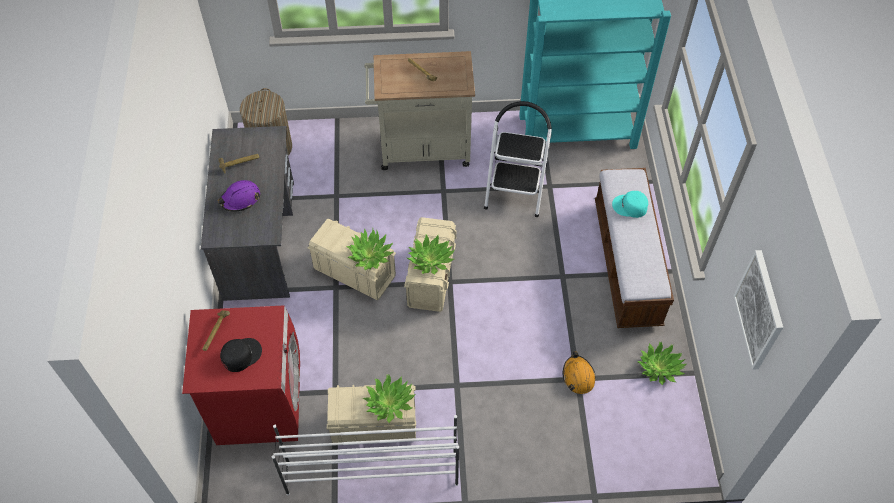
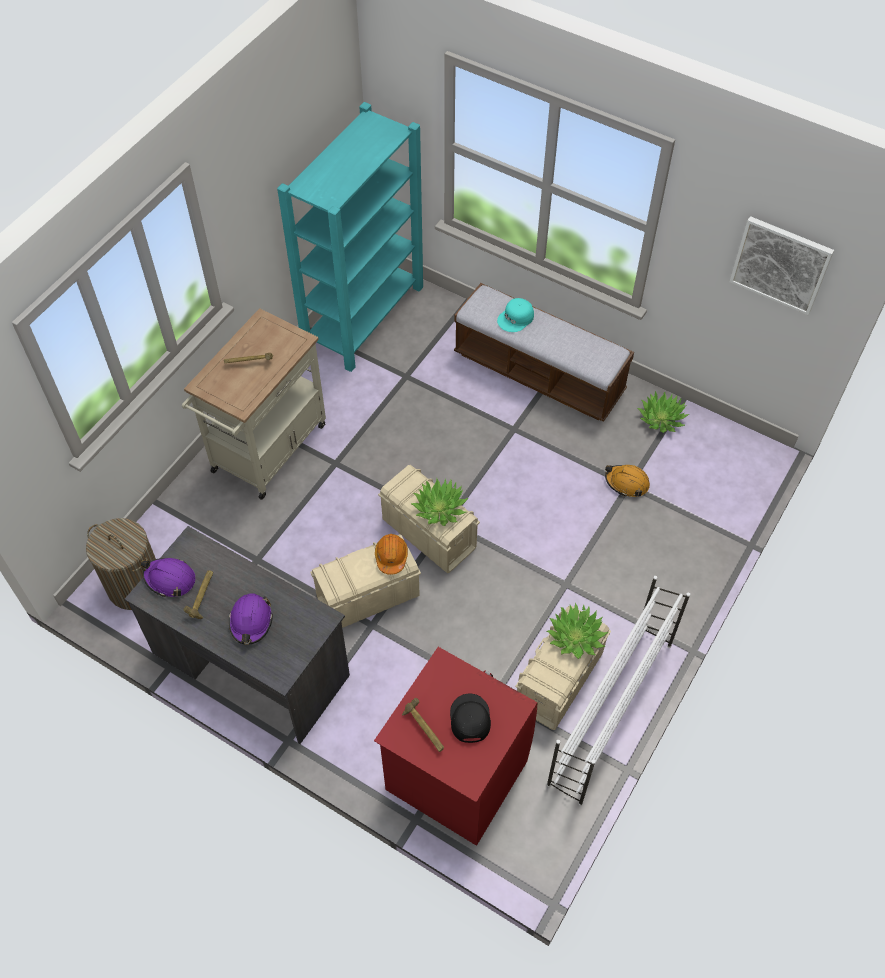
camera: 55 degrees left, 0 degrees up
(241, 141) = (170, 579): none -> purple hard hat
(370, 255) = (391, 556): potted plant -> orange hard hat
(516, 185) = (382, 400): step ladder -> none

